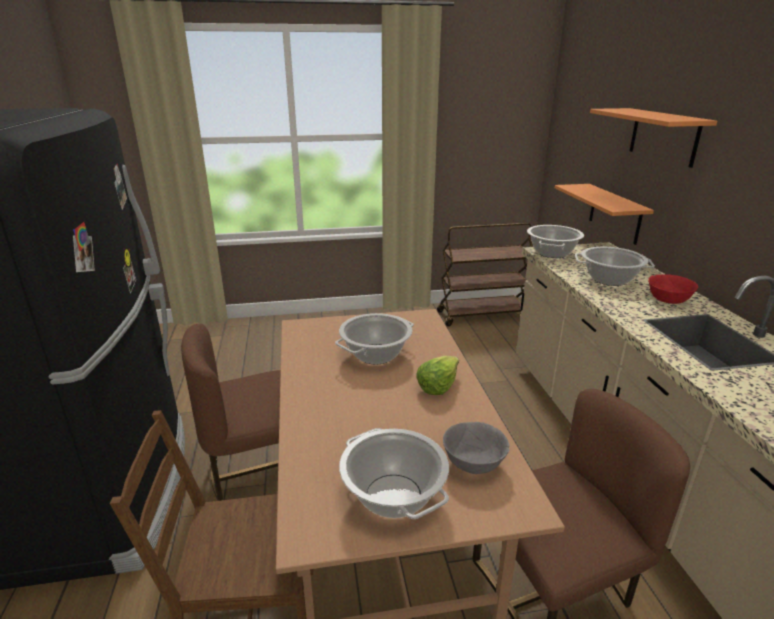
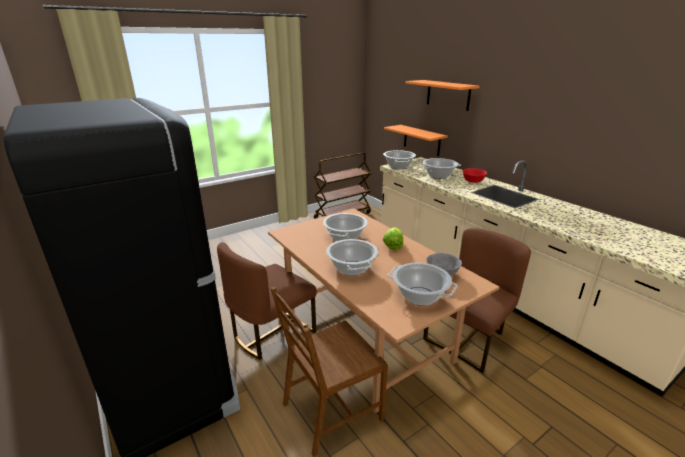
camera: 25 degrees left, 0 degrees up
(335, 409) = (352, 268): none -> cooking pot

